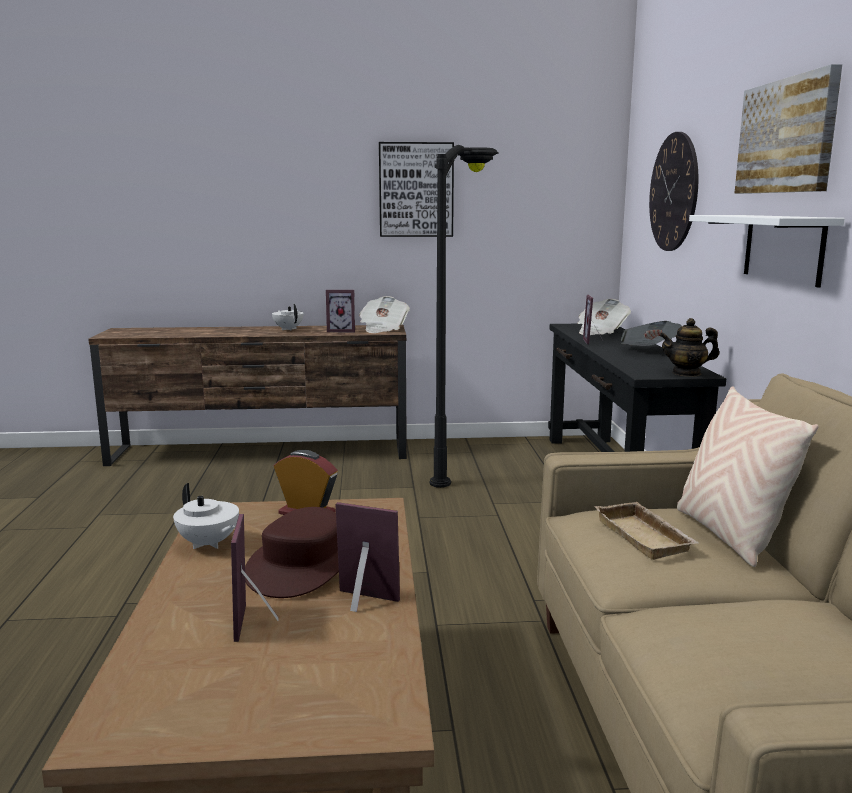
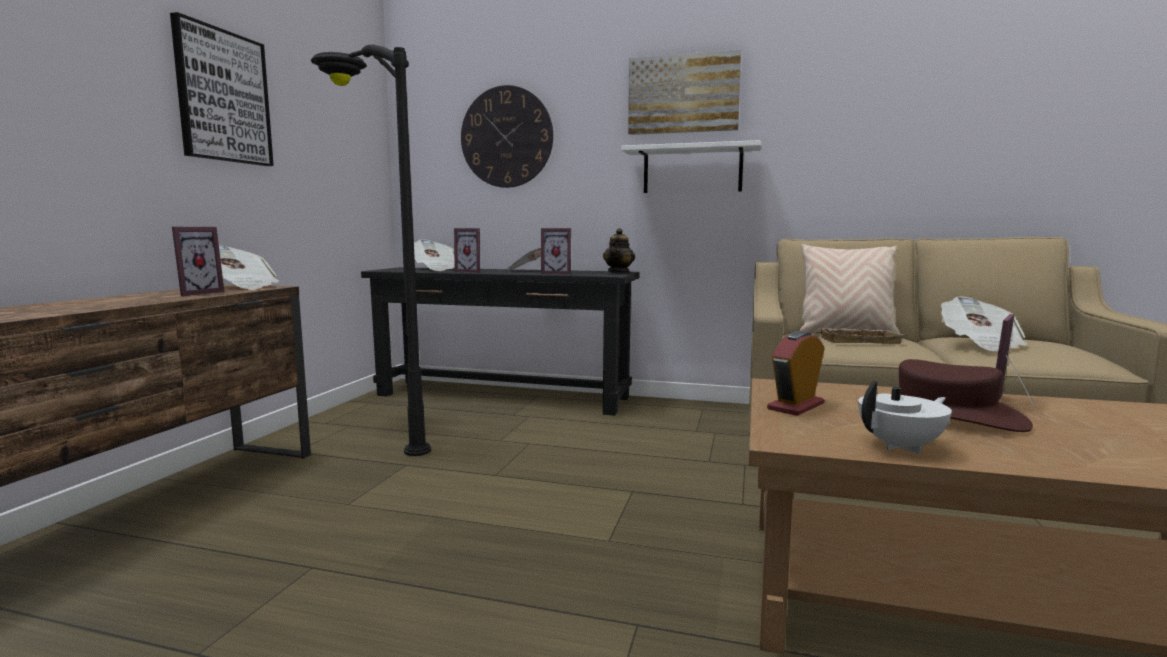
camera: 70 degrees left, 5 degrees down
(258, 621) = (1088, 435): picture frame -> picture frame (558, 273)
(288, 329) = (88, 302): white teapot -> none
(730, 618) = (980, 344): none -> newspaper

